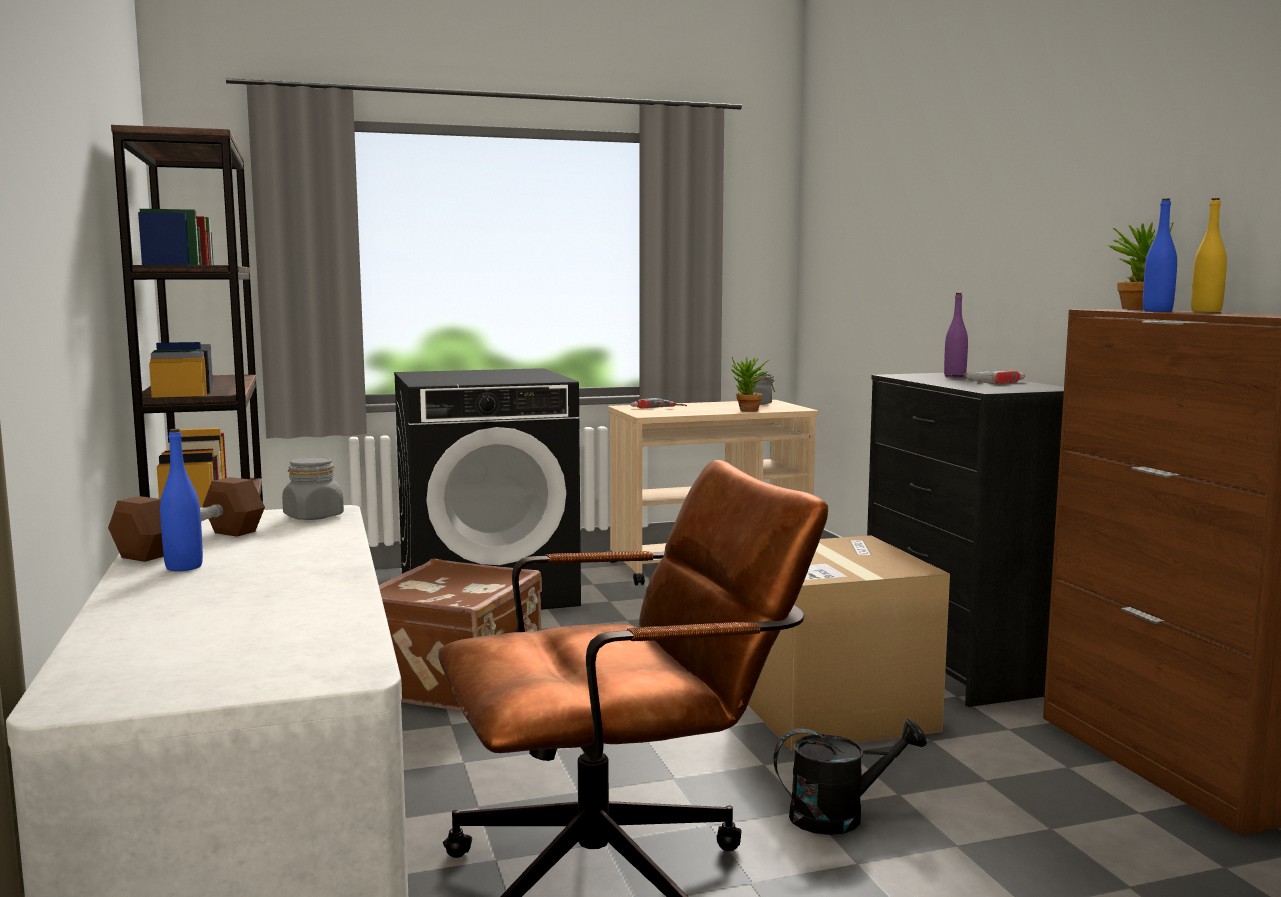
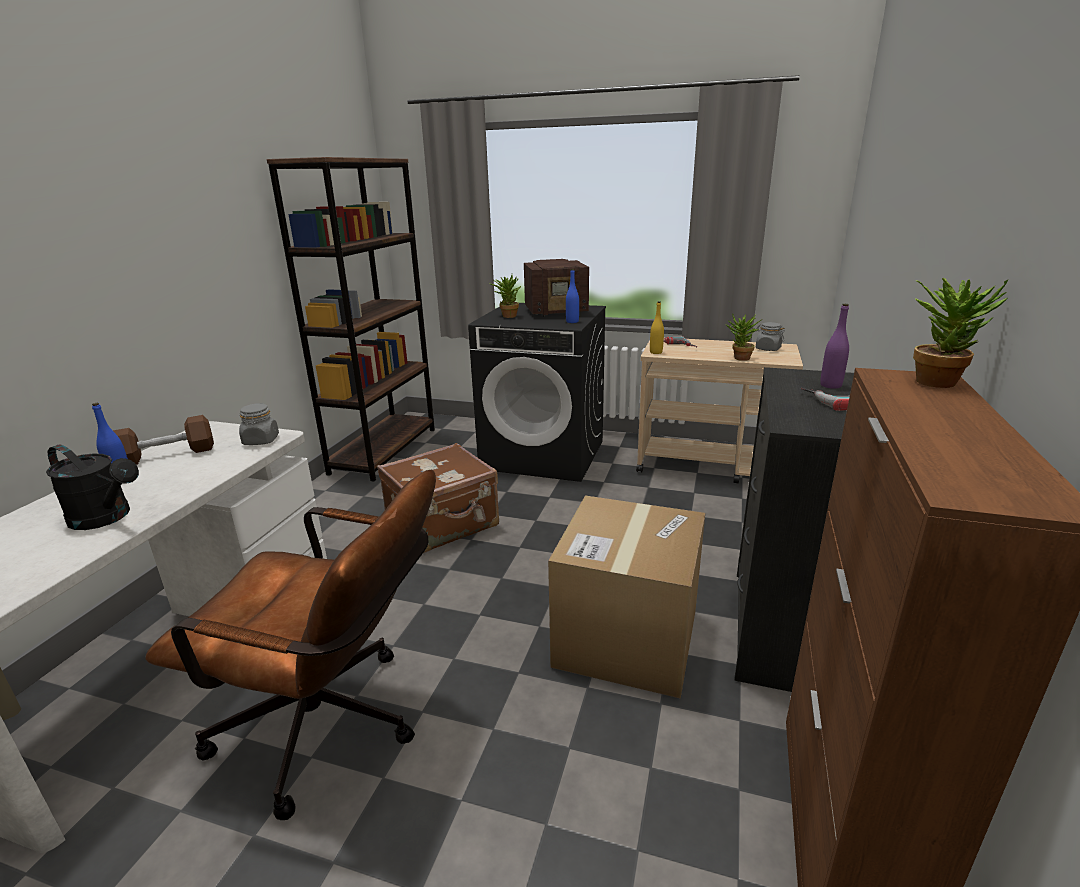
camera: 35 degrees right, 15 degrees up
(440, 379) = (507, 316): none -> potted plant
(497, 373) = (557, 311): none -> radio
(839, 815) = (505, 746): black watering can -> black watering can (106, 518)
(1157, 311) = (903, 406): blue bottle -> blue bottle (572, 321)
(1206, 311) = (971, 419): yellow bottle -> yellow bottle (656, 352)

